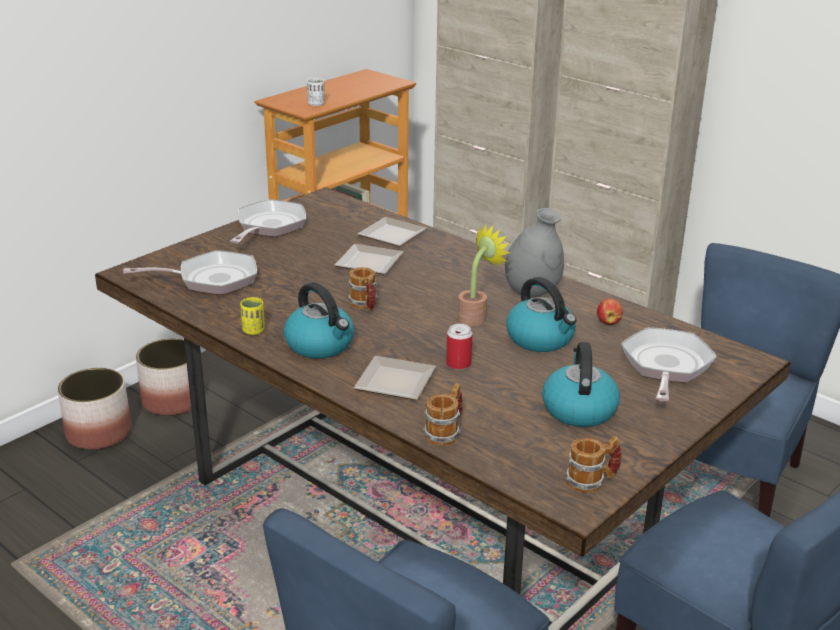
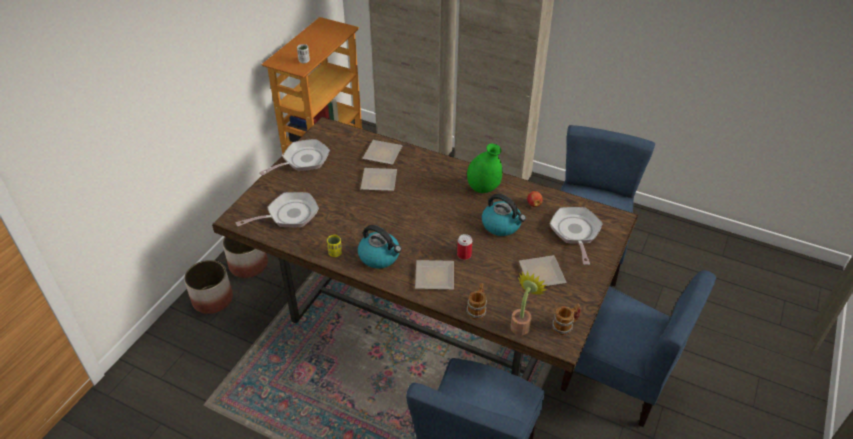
camera: 15 degrees left, 15 degrees up
(269, 227) = (303, 161): frying pan -> frying pan turned 45 degrees clockwise
(365, 305) = (391, 218): mug -> none
(476, 317) = (459, 215): potted plant -> potted plant (521, 324)
(532, 292) = (483, 188): grey vase -> green vase
(578, 409) = (540, 275): kettle -> plate

